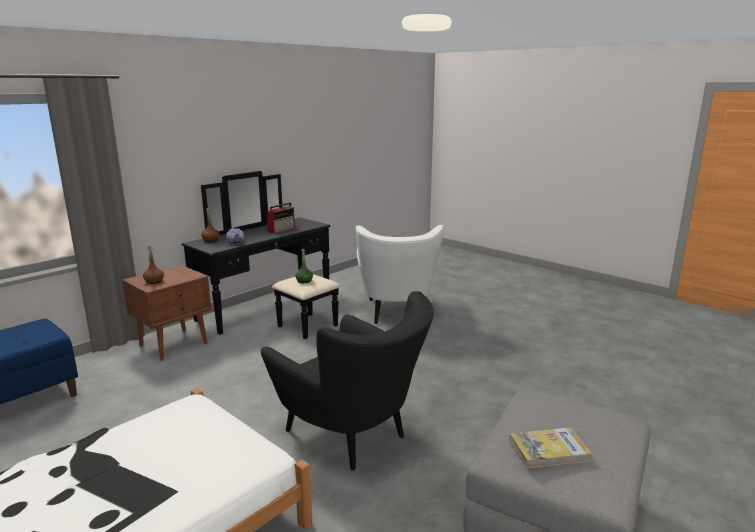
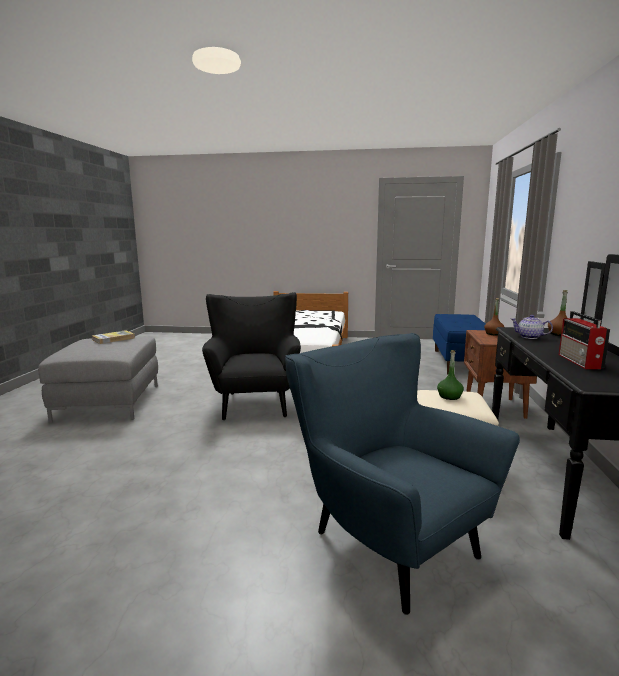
camera: 145 degrees right, 5 degrees down
(352, 436) = (255, 402): black armchair -> black armchair turned 75 degrees clockwise
(396, 314) = (384, 539): white armchair -> blue armchair

